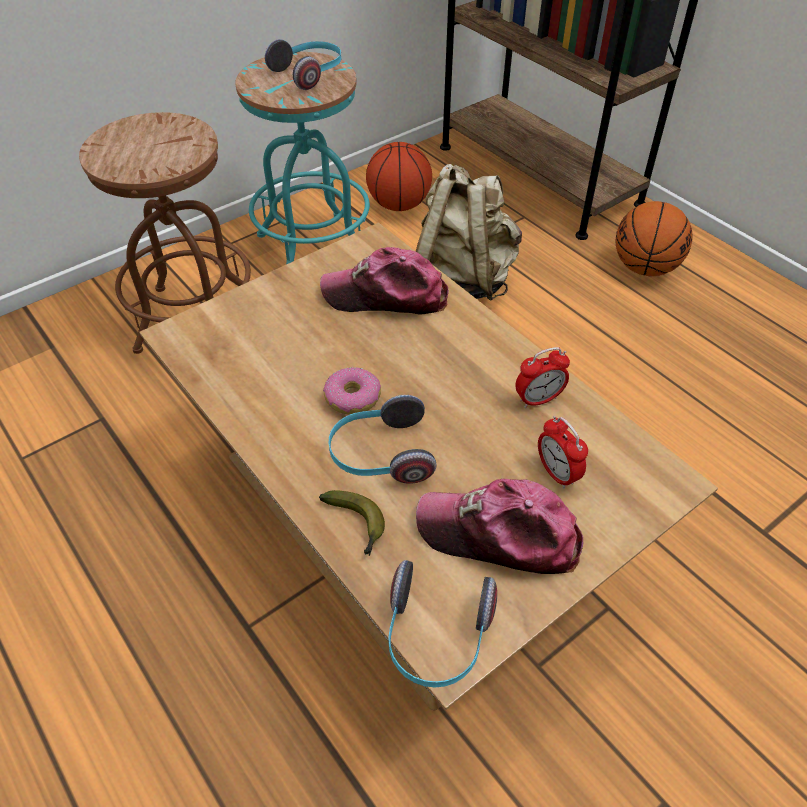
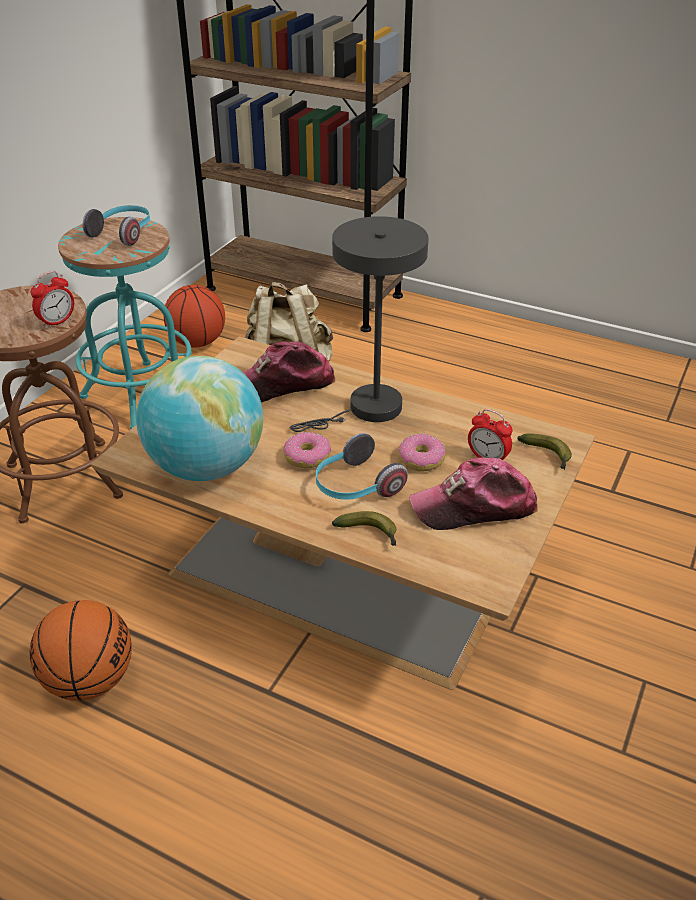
camera: 25 degrees left, 10 degrees down
(243, 374) = (206, 467): none -> globe
(436, 637) = (474, 579): headphones -> none
(456, 359) = (367, 410): none -> grey table lamp
(477, 445) = (421, 459): none -> donut
(538, 399) = (444, 419): alarm clock -> alarm clock (57, 322)
(636, 496) = (548, 456): none -> banana
(644, 268) = (427, 340): basketball -> basketball (89, 680)

